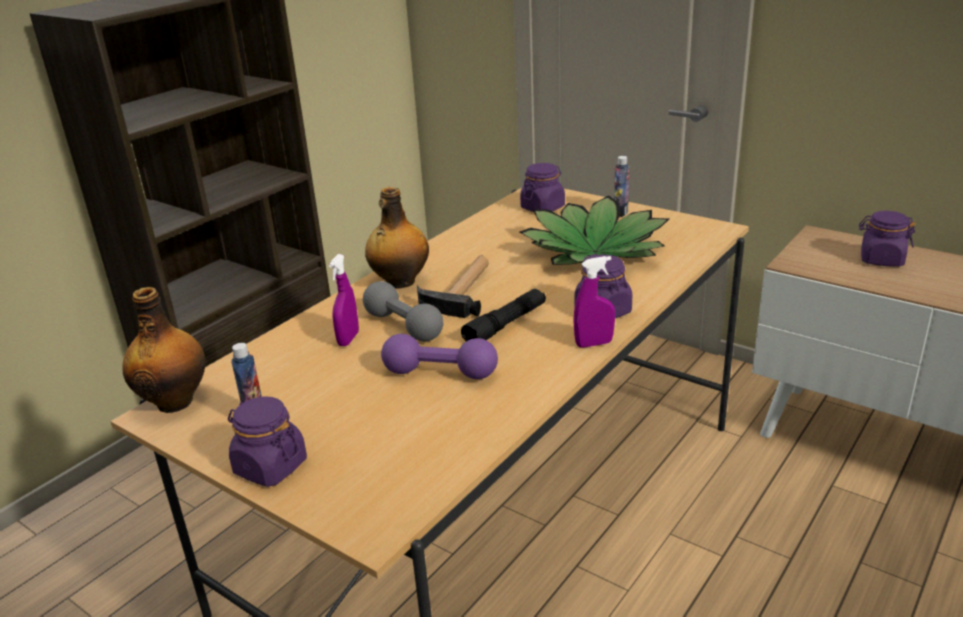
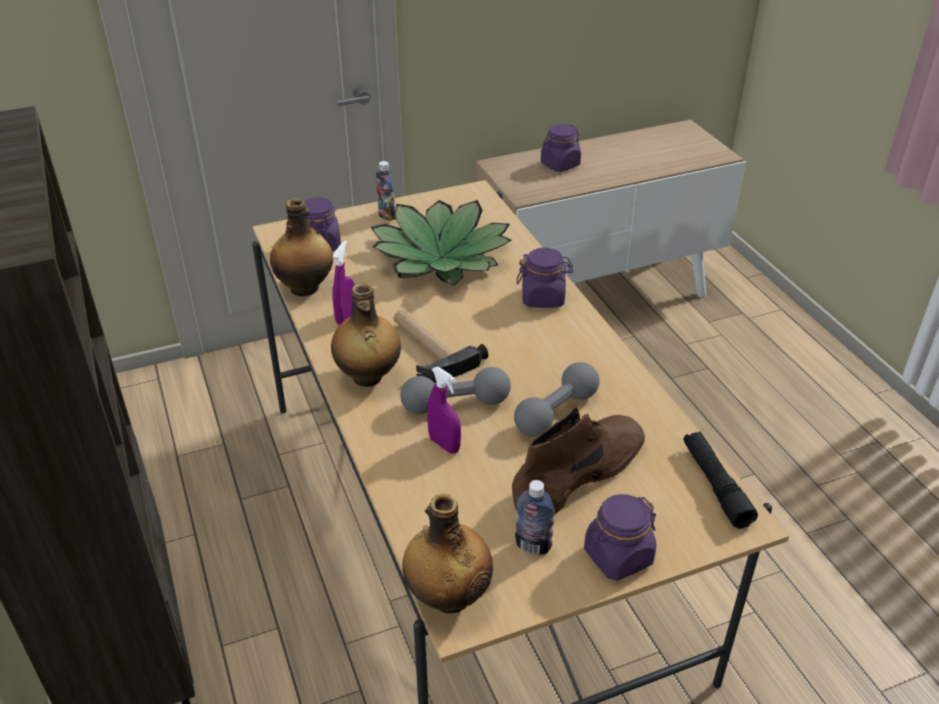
camera: 60 degrees left, 10 degrees up
(368, 411) = (580, 472): none -> brown boot
(440, 373) = (556, 412): purple dumbbell -> grey dumbbell
(481, 223) = (306, 288): none -> bottle
(506, 325) = (514, 350): black flashlight -> black flashlight (715, 485)
(594, 344) = (586, 323): purple spray bottle -> purple spray bottle (346, 317)

